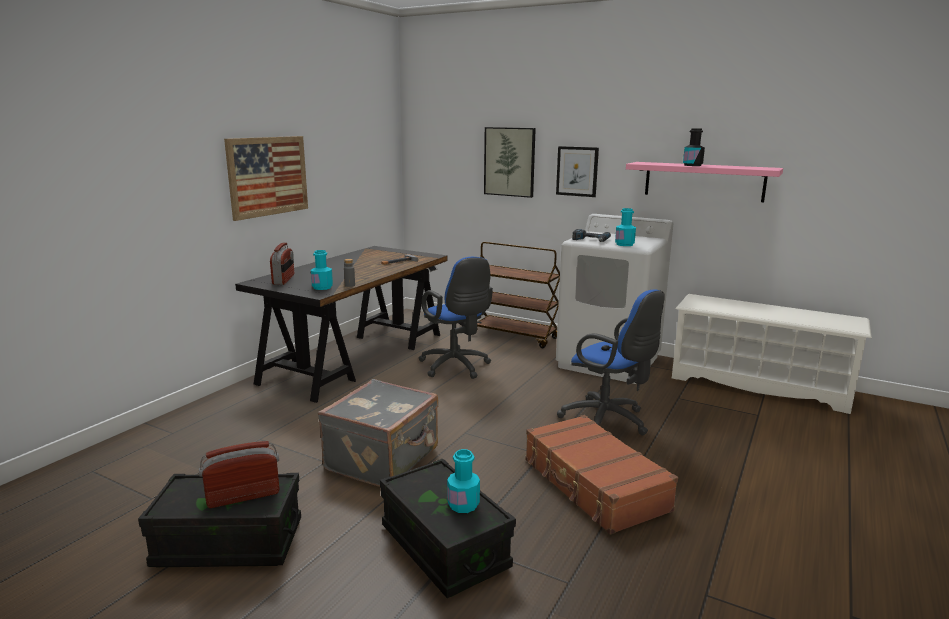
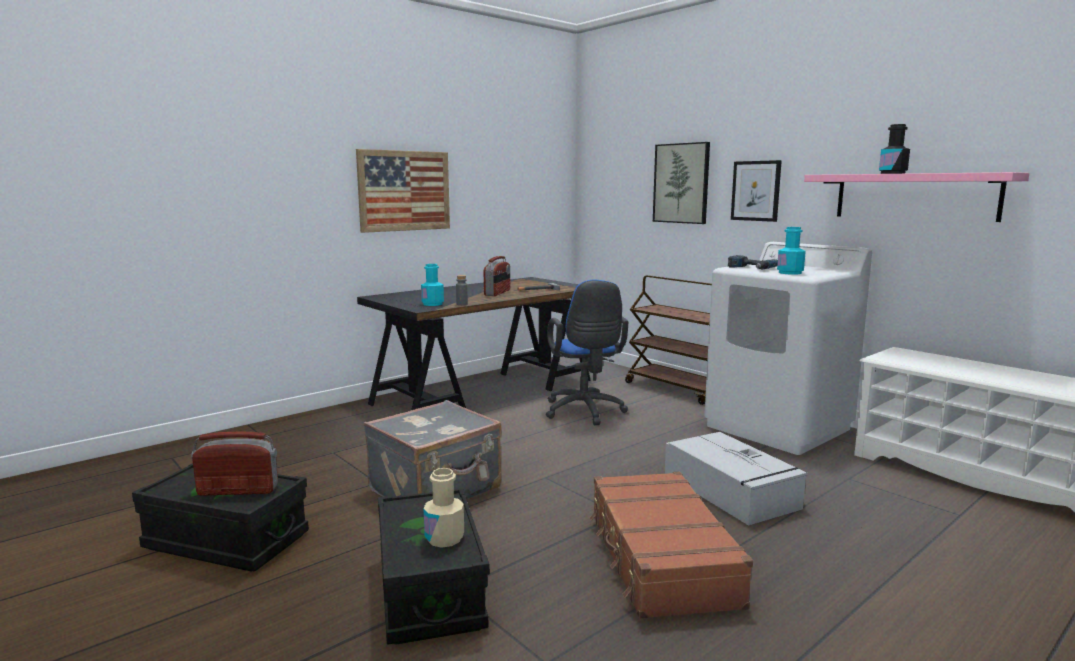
camera: 20 degrees right, 5 degrees down
(284, 279) = (405, 296): radio -> radio (497, 293)
(463, 505) = (444, 538): turquoise bottle -> beige bottle
(608, 421) = (731, 491): blue office chair -> grey storage box

